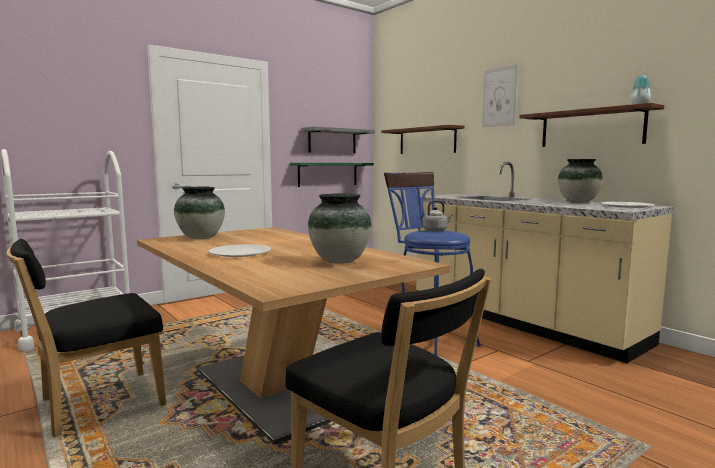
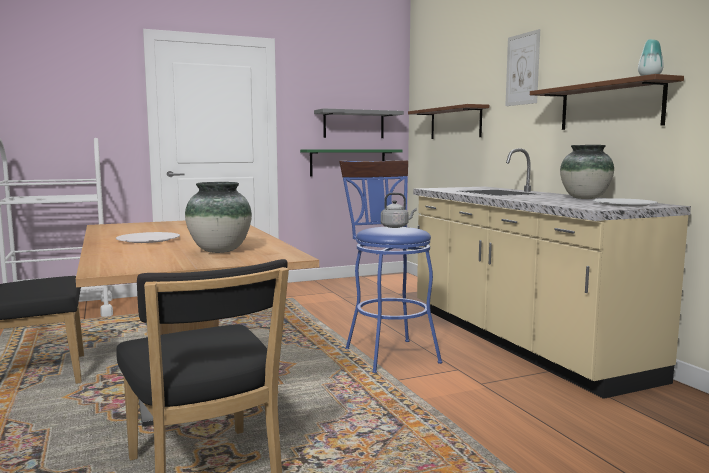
camera: 15 degrees right, 0 degrees up
(201, 238) = (145, 225): vase -> none

